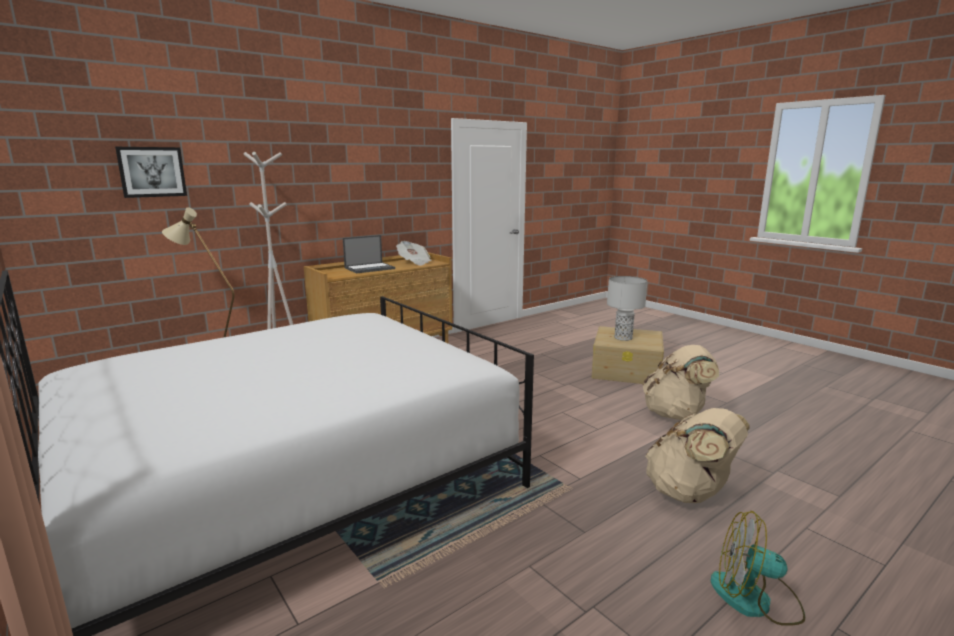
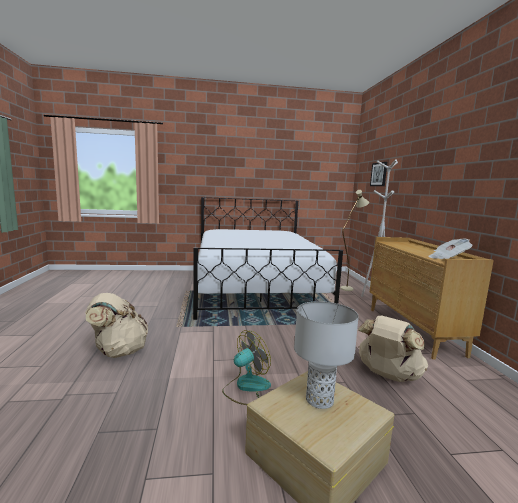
camera: 120 degrees right, 5 degrees down
(370, 268) = (418, 249): laptop -> none
(676, 414) = (181, 411): beige backpack -> beige backpack (388, 375)
(755, 599) = (69, 329): fan -> fan (246, 387)

